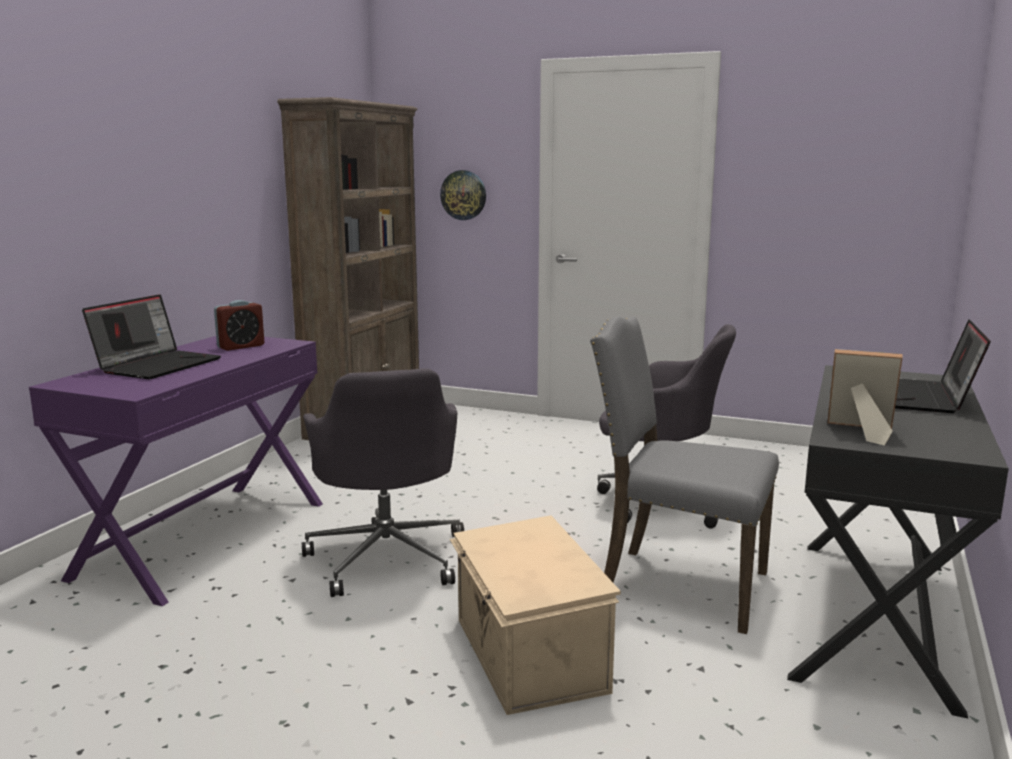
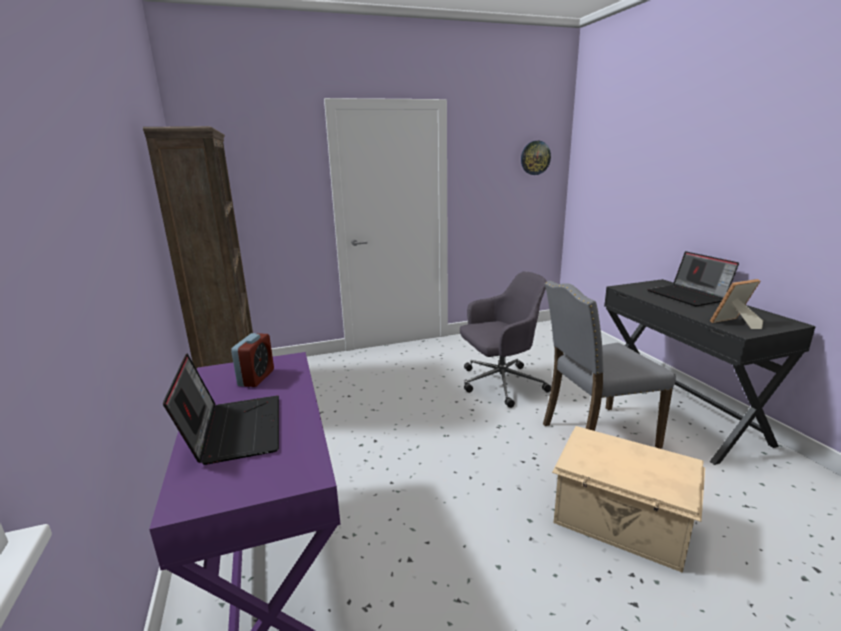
camera: 40 degrees left, 5 degrees up
(387, 557) = (437, 500): grey office chair -> none
(463, 195) = (270, 203): wall clock -> wall clock (535, 158)

